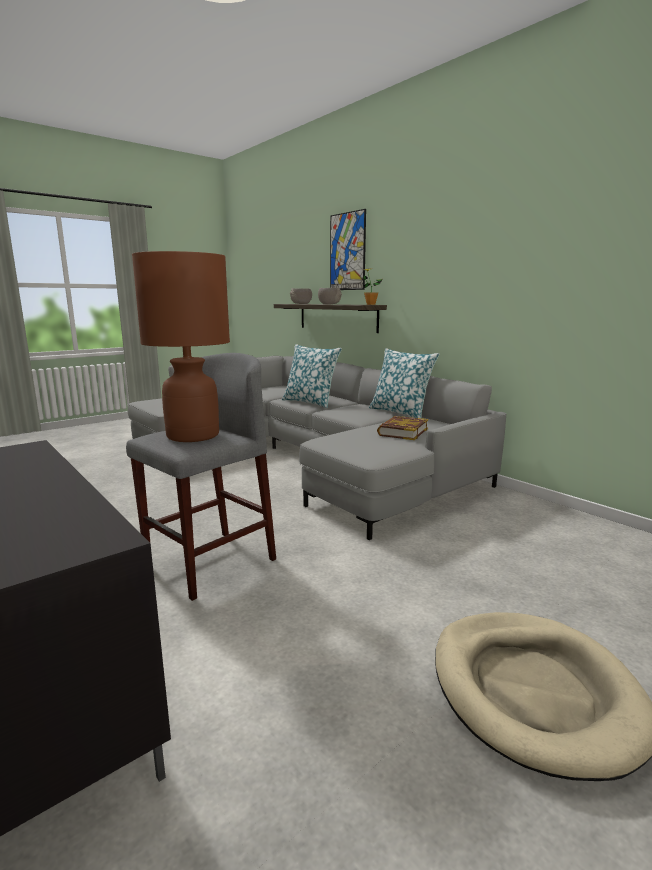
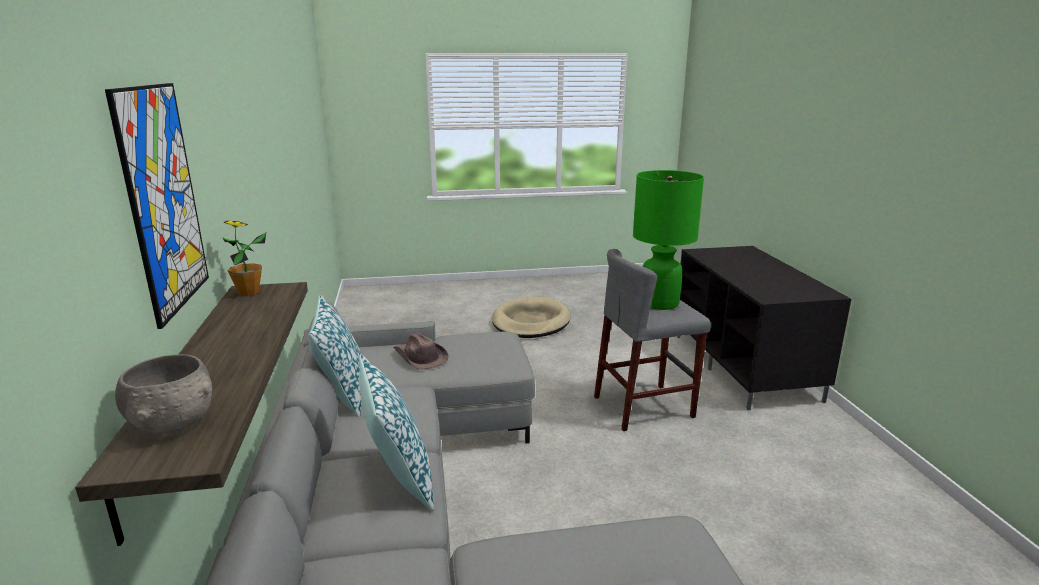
camera: 150 degrees left, 5 degrees up
(192, 436) = (659, 303): brown table lamp -> green table lamp
(329, 304) = (228, 344): grey bowl -> none
(402, 432) = (420, 357): book -> brown hat

